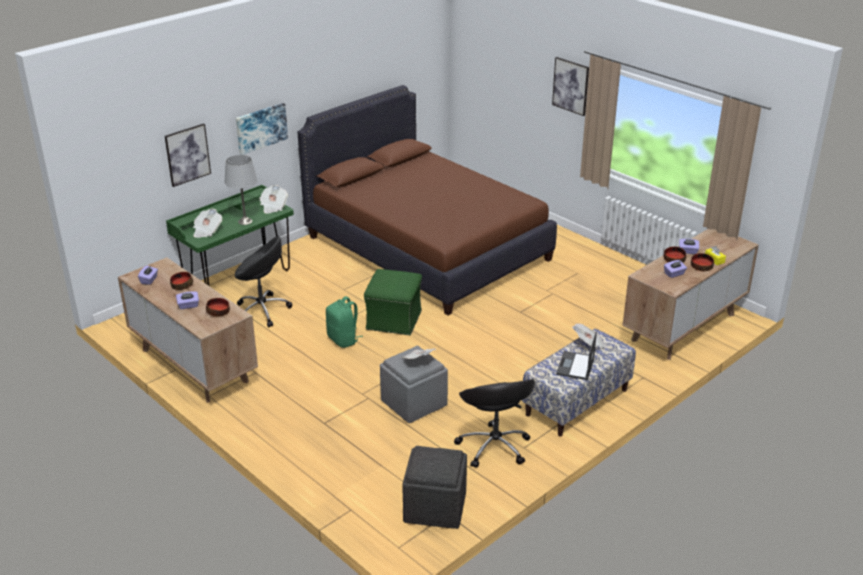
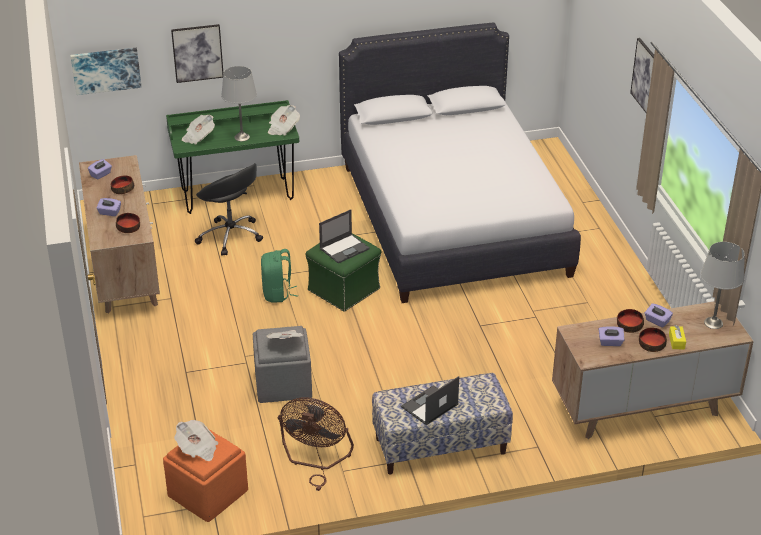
camera: 30 degrees right, 5 degrees up
(261, 128) = (292, 40): picture -> picture (106, 70)
(395, 281) = (344, 248): none -> laptop
(427, 248) = (452, 219): brown bed -> white bed
(434, 507) = (207, 493): grey ottoman -> orange ottoman
(494, 448) = (314, 460): black office chair -> brown fan
(589, 344) = (468, 387): newspaper -> newspaper (197, 449)
(723, 241) = (713, 323): none -> grey table lamp

